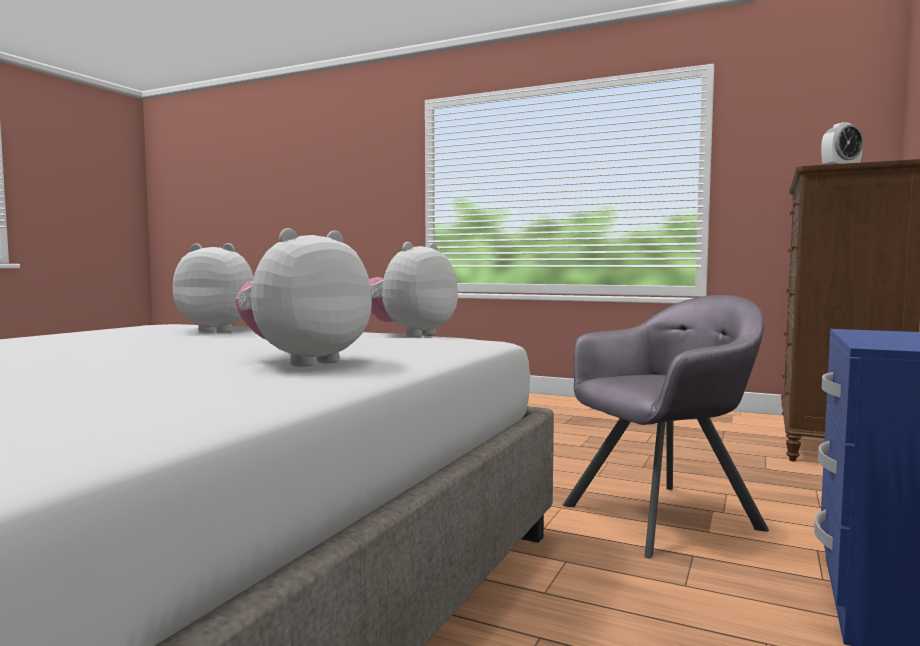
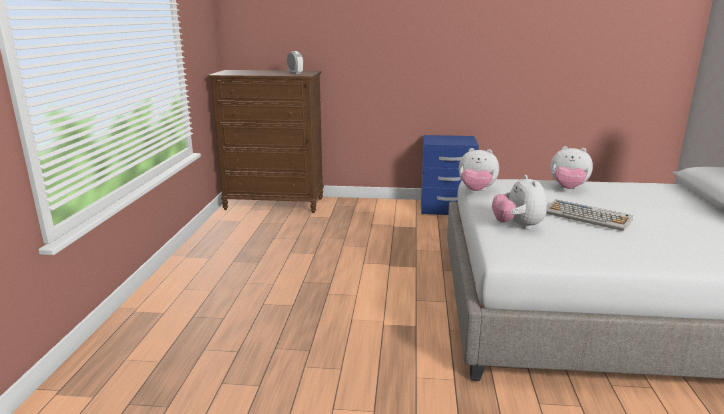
camera: 110 degrees left, 15 degrees up
(144, 345) = (588, 216): none -> keyboard
(663, 517) = (408, 233): grey armchair -> none

